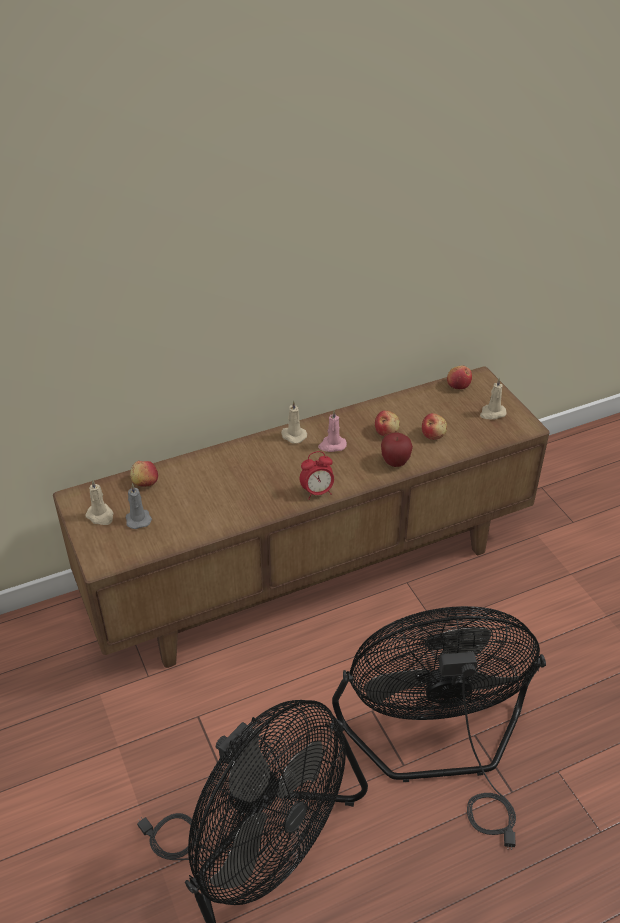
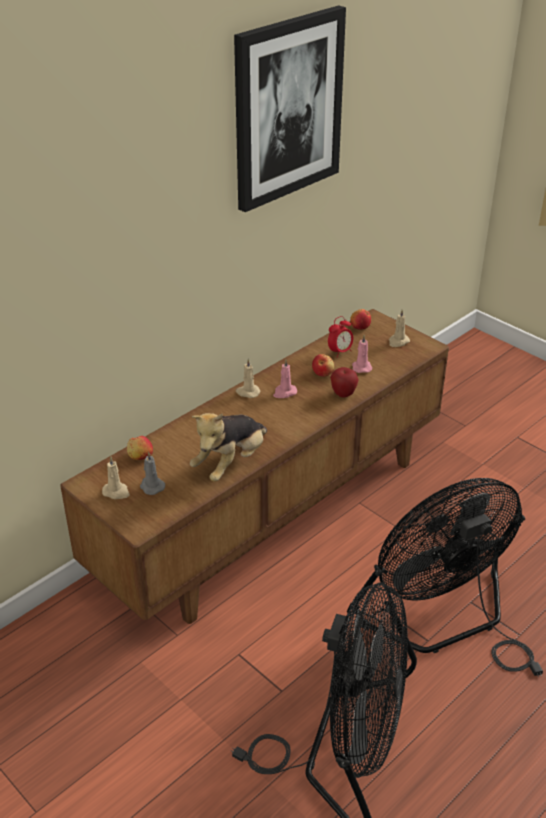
camera: 20 degrees left, 5 degrees down
(231, 513) = (231, 463): none -> plush toy
(317, 492) = (293, 430): alarm clock -> alarm clock (340, 352)
(372, 124) = (287, 108): none -> picture
(433, 434) = (361, 367): apple -> pink candle

